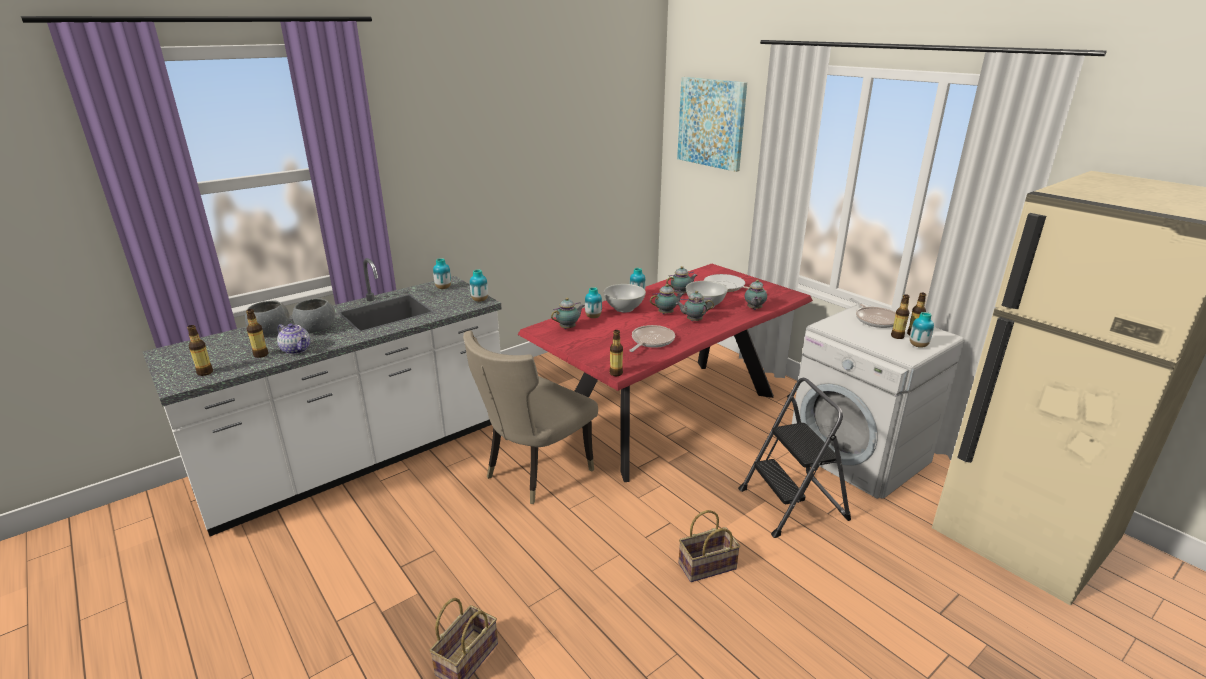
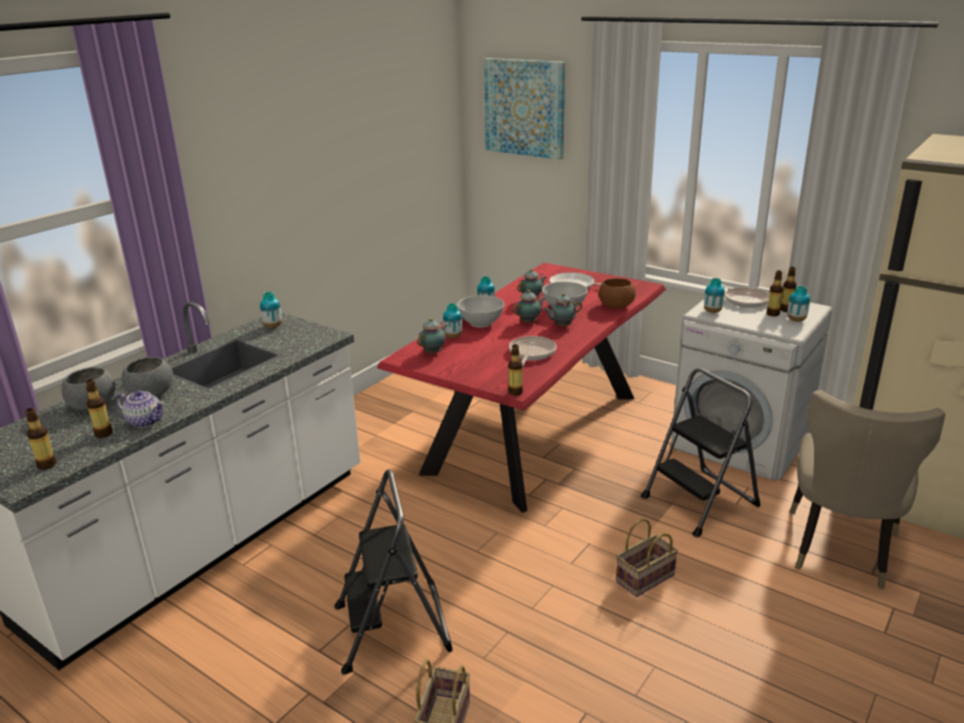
camera: 15 degrees left, 0 degrees up
(471, 561) = (397, 627): none -> black step ladder
(480, 300) = (327, 335): vase -> vase (712, 311)
(534, 473) = (419, 522): beige chair -> beige chair (840, 551)
(754, 309) = (616, 306): teapot -> brown bowl

